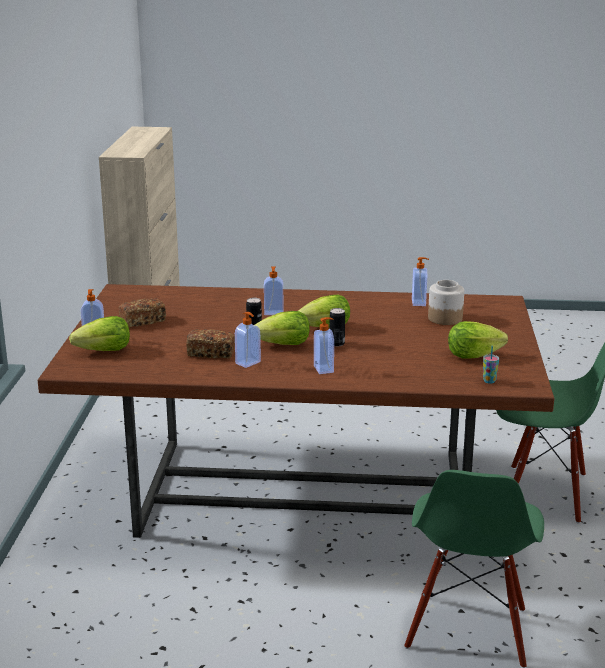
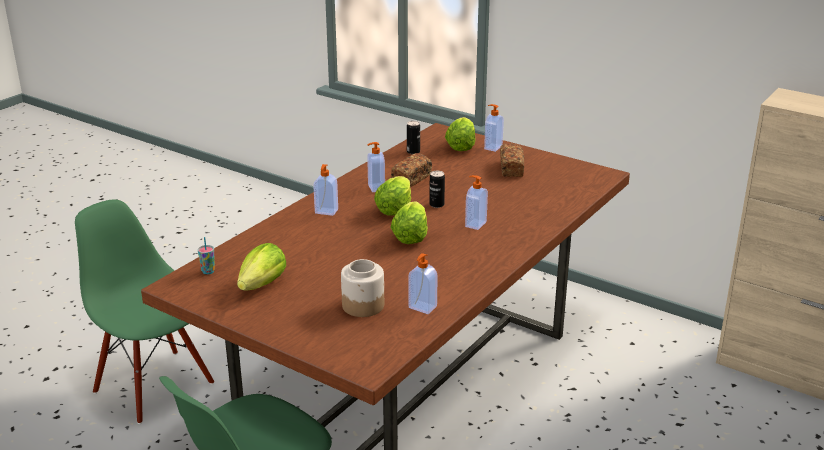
camera: 120 degrees right, 5 degrees up
(337, 343) = (369, 231): can -> can (413, 152)

